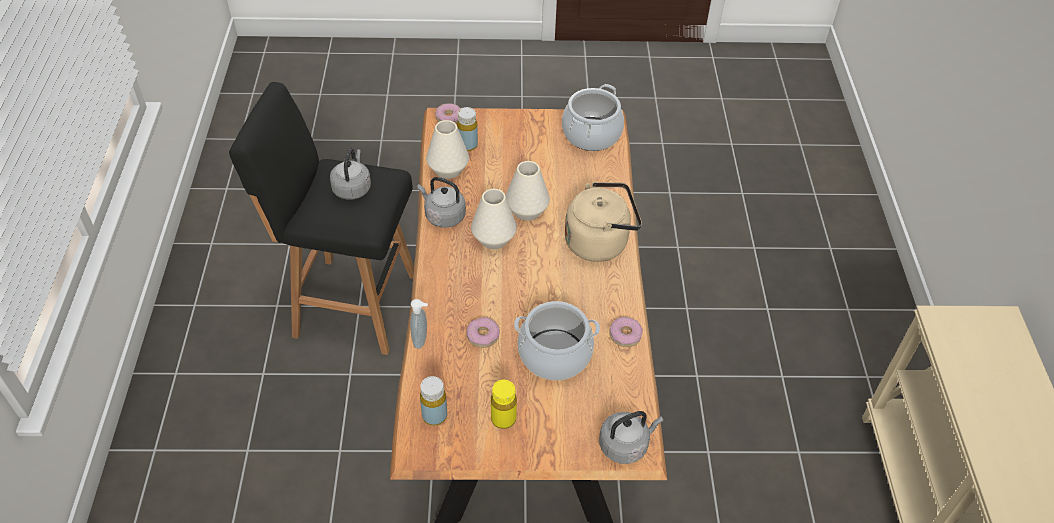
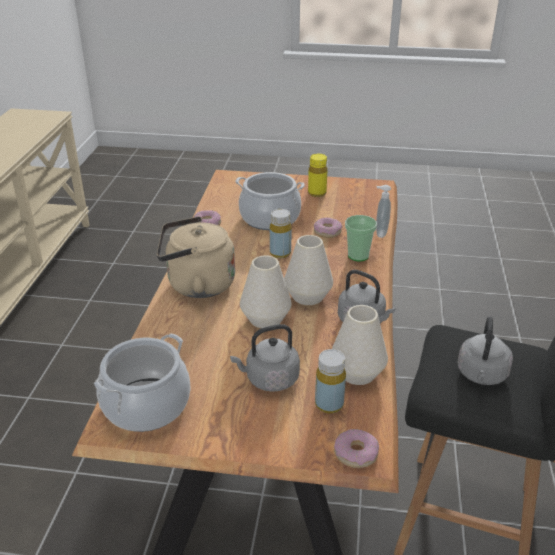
camera: 170 degrees left, 15 degrees down
(434, 415) = (367, 197): yellow bottle -> yellow bottle (280, 253)
(447, 298) = (358, 255): none -> cup
(625, 445) = (235, 178): grey kettle -> grey kettle (269, 379)

